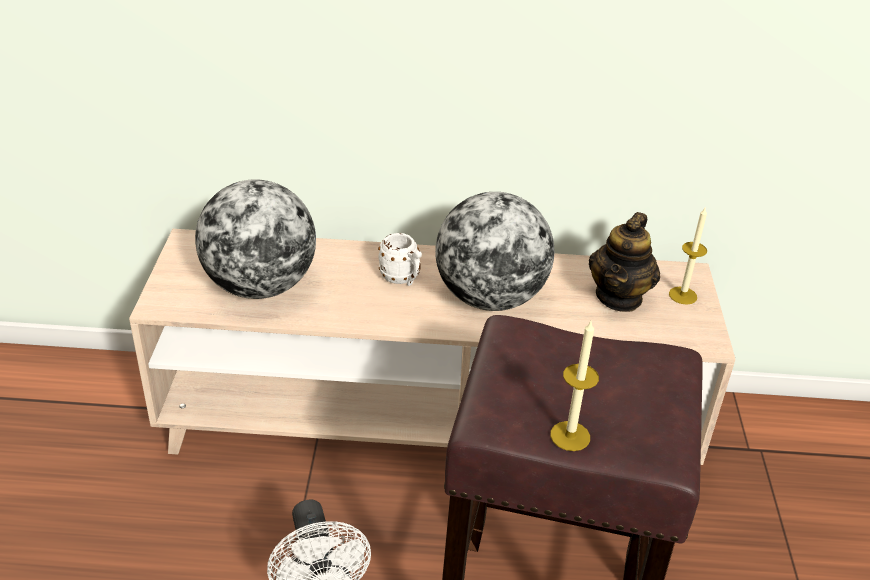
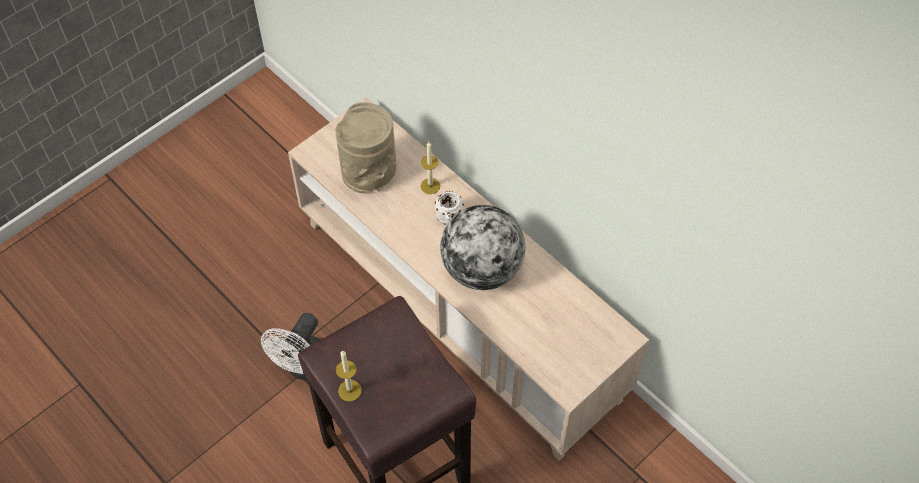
camera: 45 degrees right, 20 degrees up
(260, 286) = (369, 174): globe -> beige vase
(619, 297) = (558, 322): teapot -> none
(683, 295) = (598, 349): candle -> candle (430, 186)

